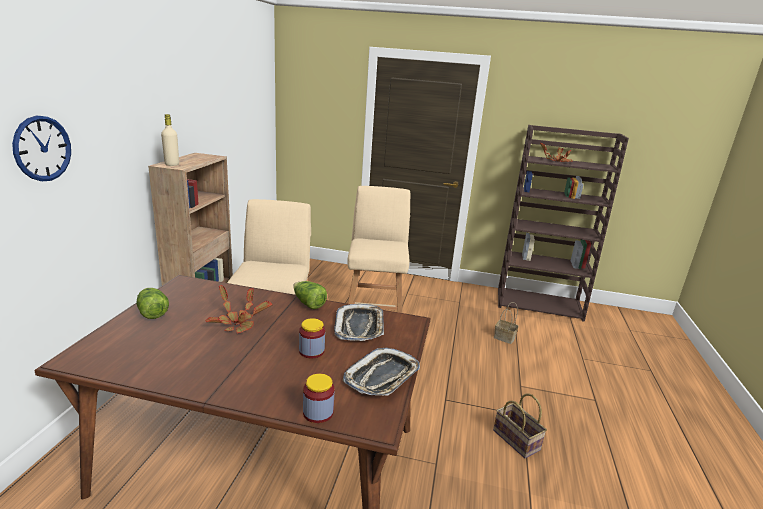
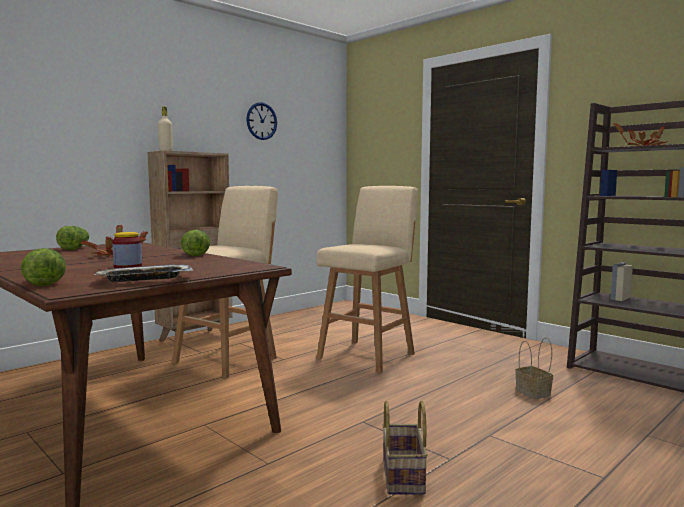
camera: 35 degrees right, 15 degrees down
(42, 148) = (39, 115): wall clock -> wall clock (261, 121)
(318, 412) = (44, 282): jar -> lettuce
(360, 327) = (204, 264): tray -> none

